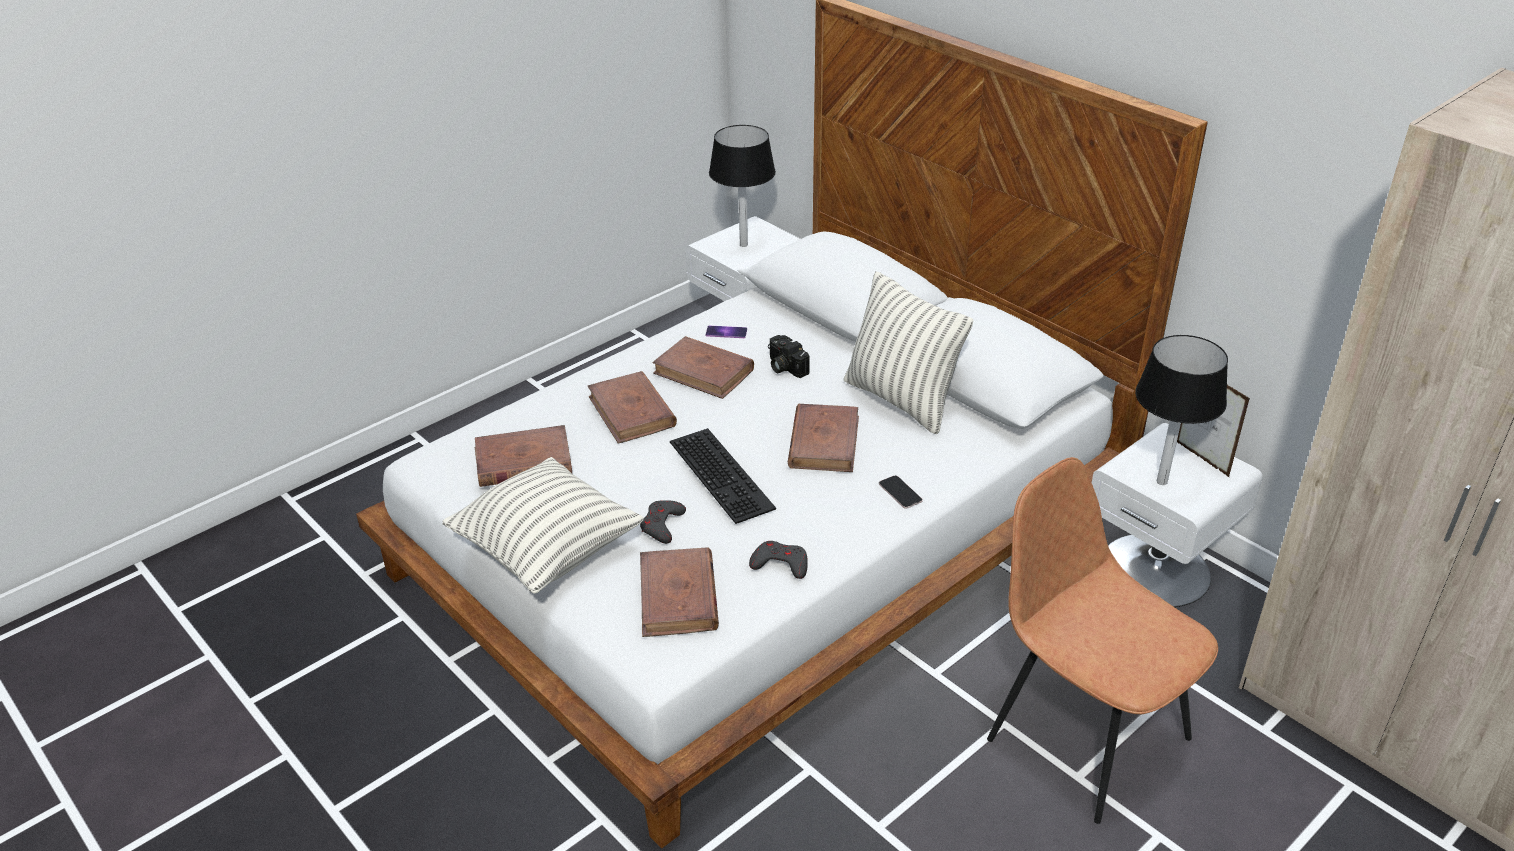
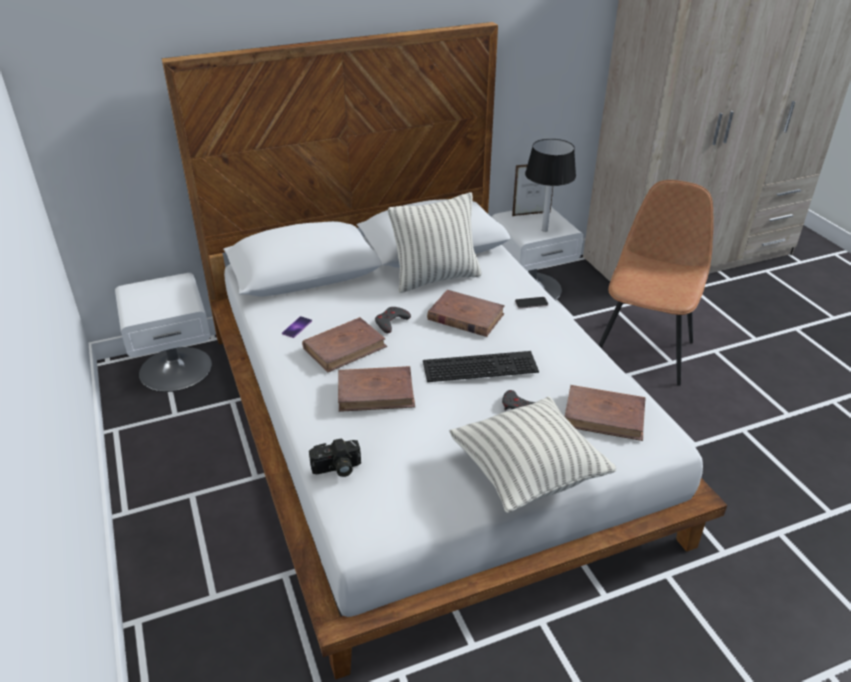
camera: 70 degrees left, 0 degrees up
(523, 461) = (409, 465): brown book -> none
(744, 245) = (156, 300): black table lamp -> none
(780, 564) = (585, 364): grey game controller -> grey game controller (391, 322)
(784, 367) = (363, 312): camera -> camera (336, 468)
(1084, 735) = (643, 350): brown chair -> brown chair turned 135 degrees clockwise

